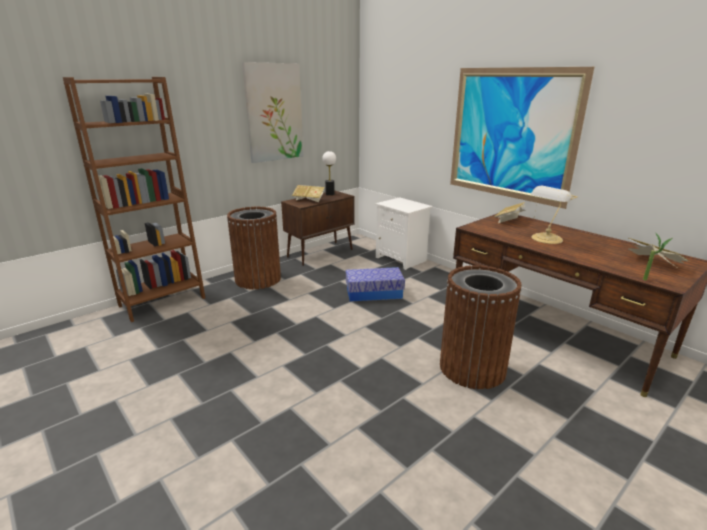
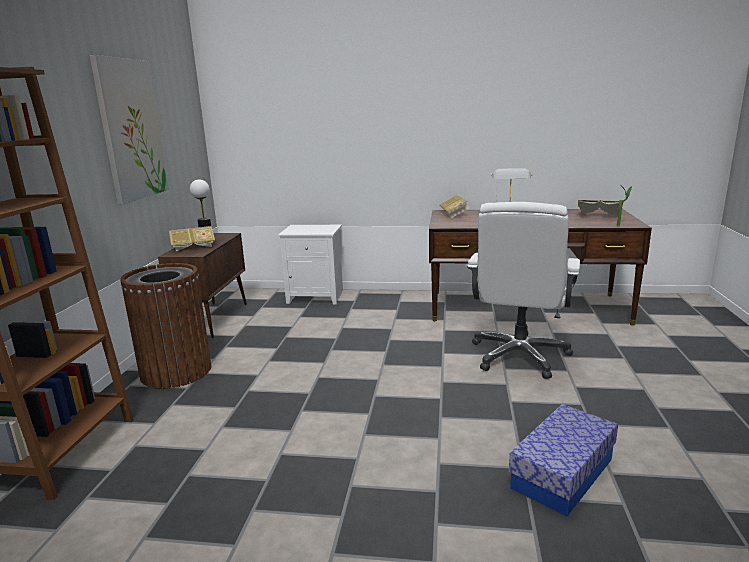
camera: 40 degrees left, 5 degrees down
(374, 293) = (341, 334): storage box -> storage box (562, 473)
(472, 368) = (519, 356): brown trash can -> white office chair
(511, 134) = (426, 130): picture -> none

